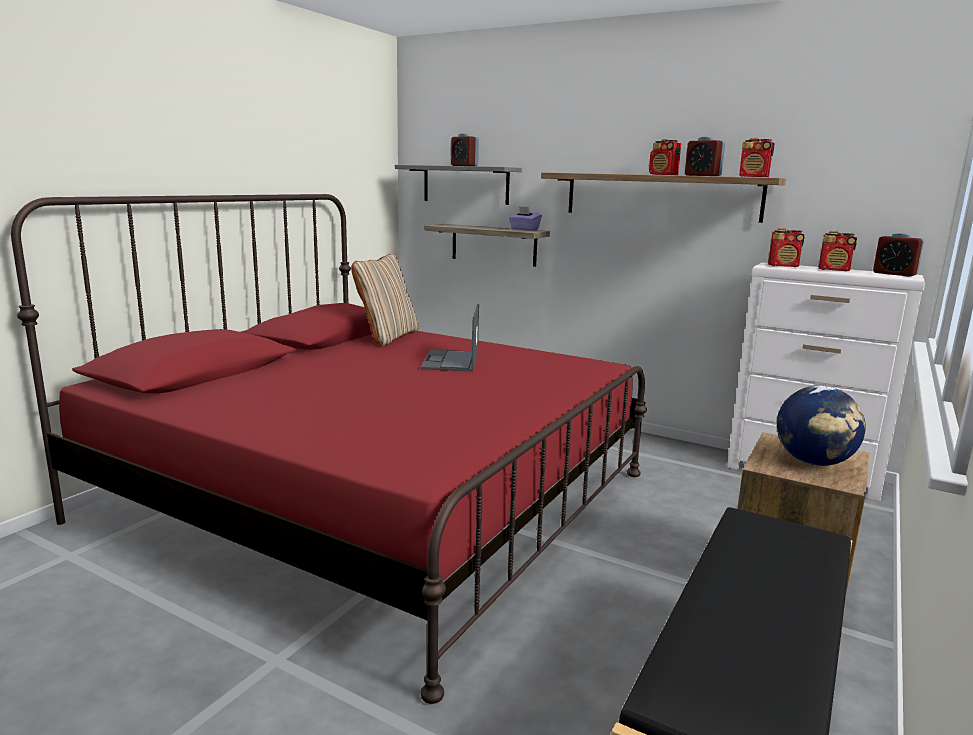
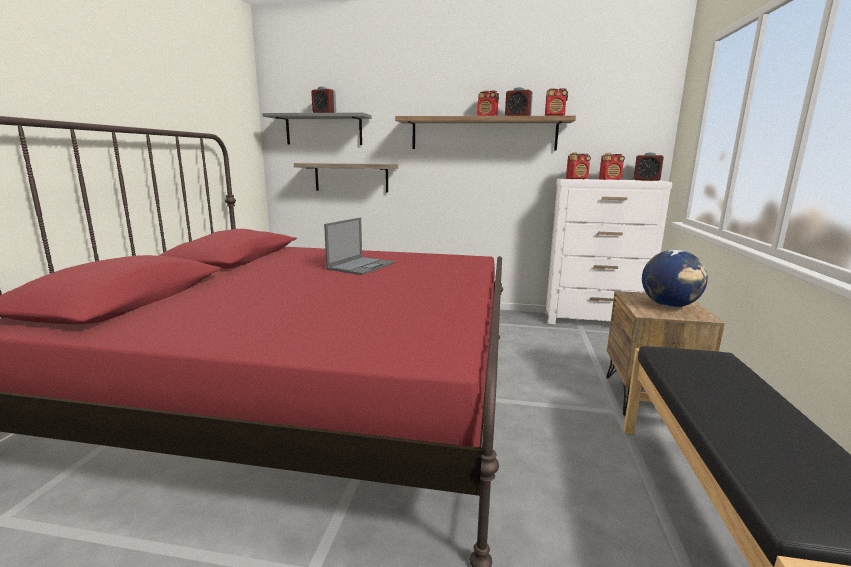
camera: 20 degrees left, 0 degrees up
(387, 337) = (288, 253): beige pillow -> none
(451, 361) = (361, 266): laptop -> laptop turned 135 degrees counterclockwise
(524, 229) = (378, 163): purple tissue box -> none

